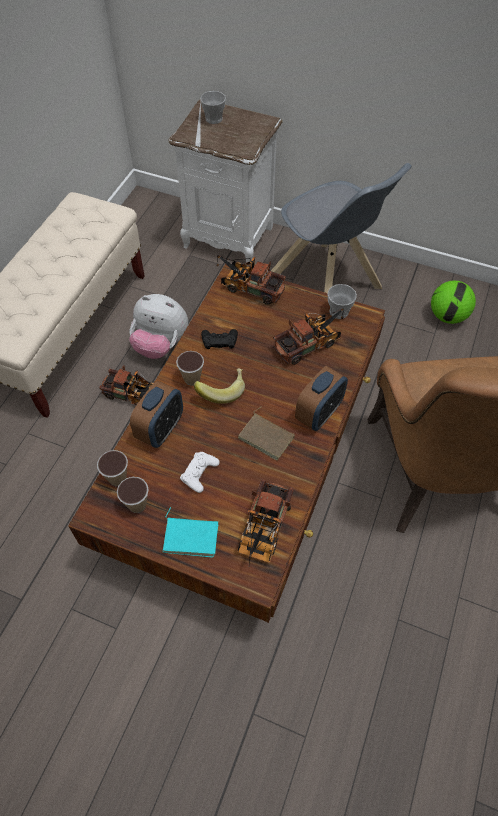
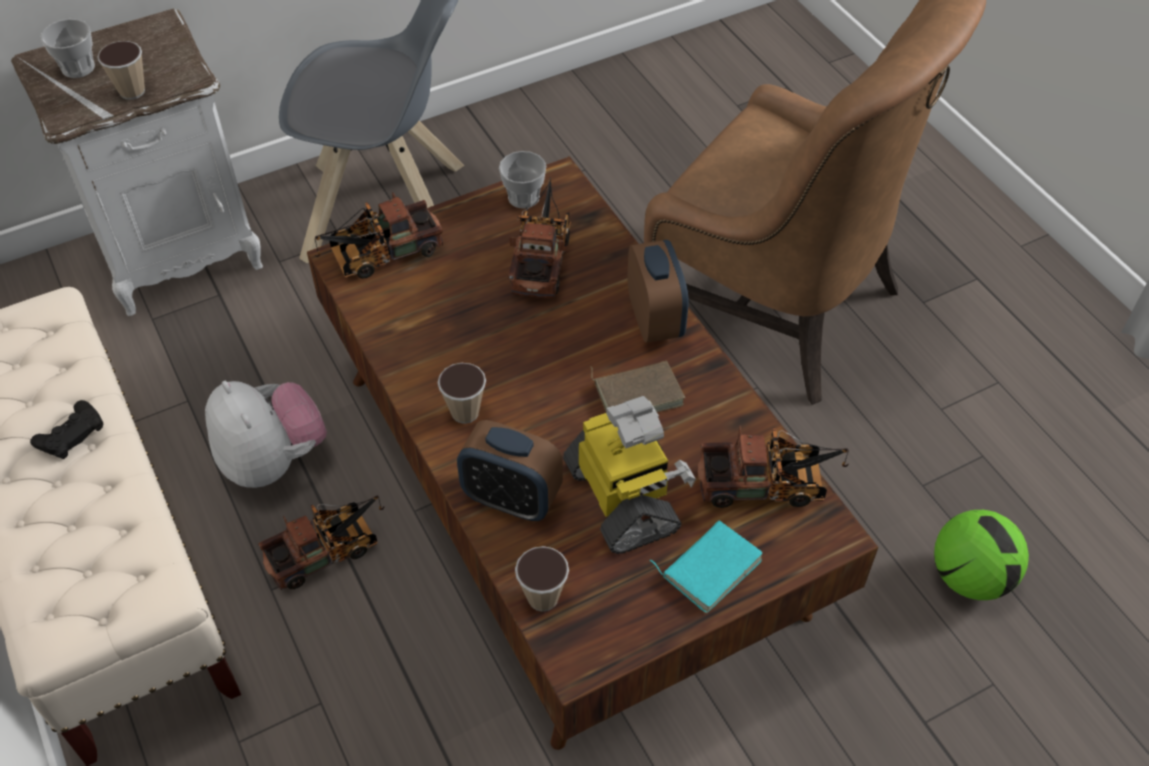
camera: 50 degrees left, 5 degrees down
(137, 505) = (607, 599): cup -> cup (132, 91)
(160, 344) = (273, 460): plush toy -> plush toy turned 90 degrees counterclockwise
(160, 429) = (511, 498): alarm clock -> alarm clock turned 135 degrees clockwise
(199, 473) = (624, 498): white game controller -> toy robot
(219, 341) = (434, 343): black game controller -> black game controller (70, 434)
(221, 390) = (518, 393): banana -> none
(263, 531) = (769, 485): toy truck -> toy truck turned 60 degrees counterclockwise
(447, 316) = (574, 140): football -> football (970, 577)

